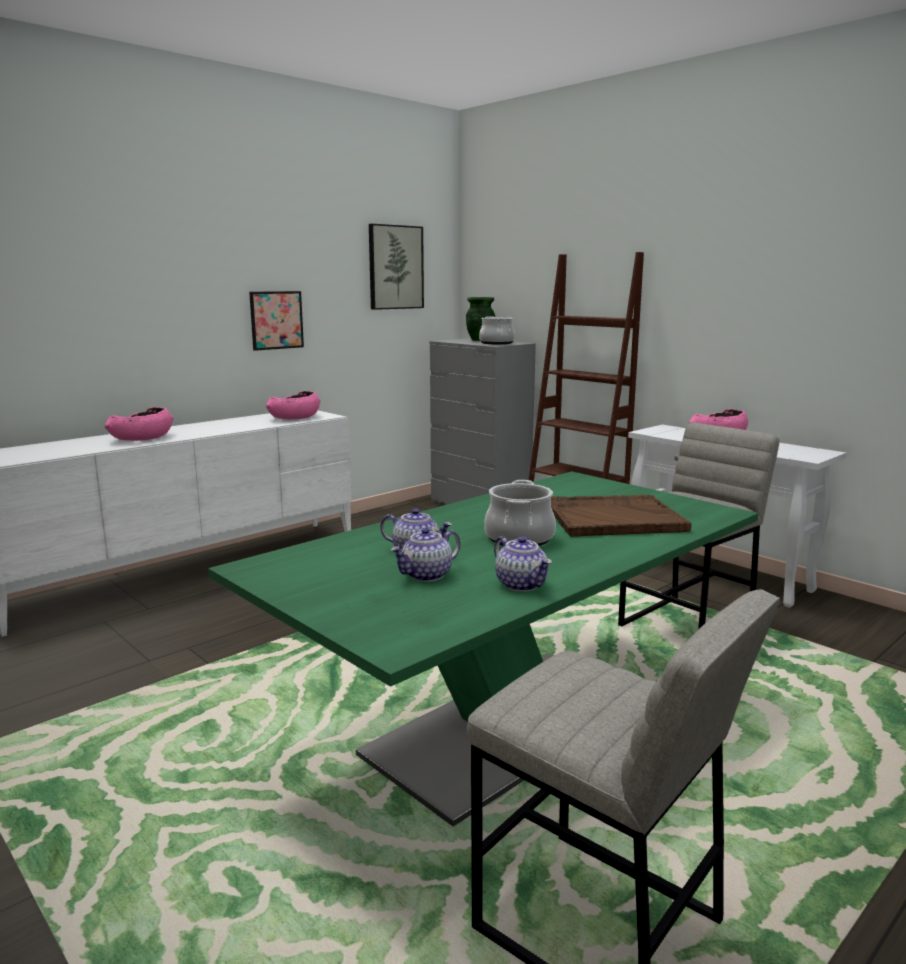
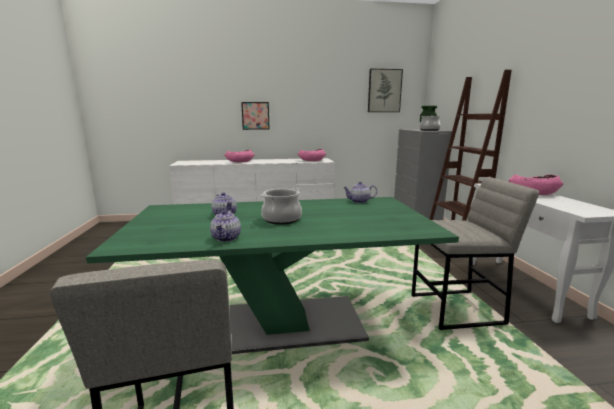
camera: 35 degrees right, 0 degrees up
(276, 320) = (315, 115): picture -> picture (255, 115)
(426, 575) = (203, 224): teapot -> teapot (359, 201)
(612, 518) = (353, 220): brown tray -> none

